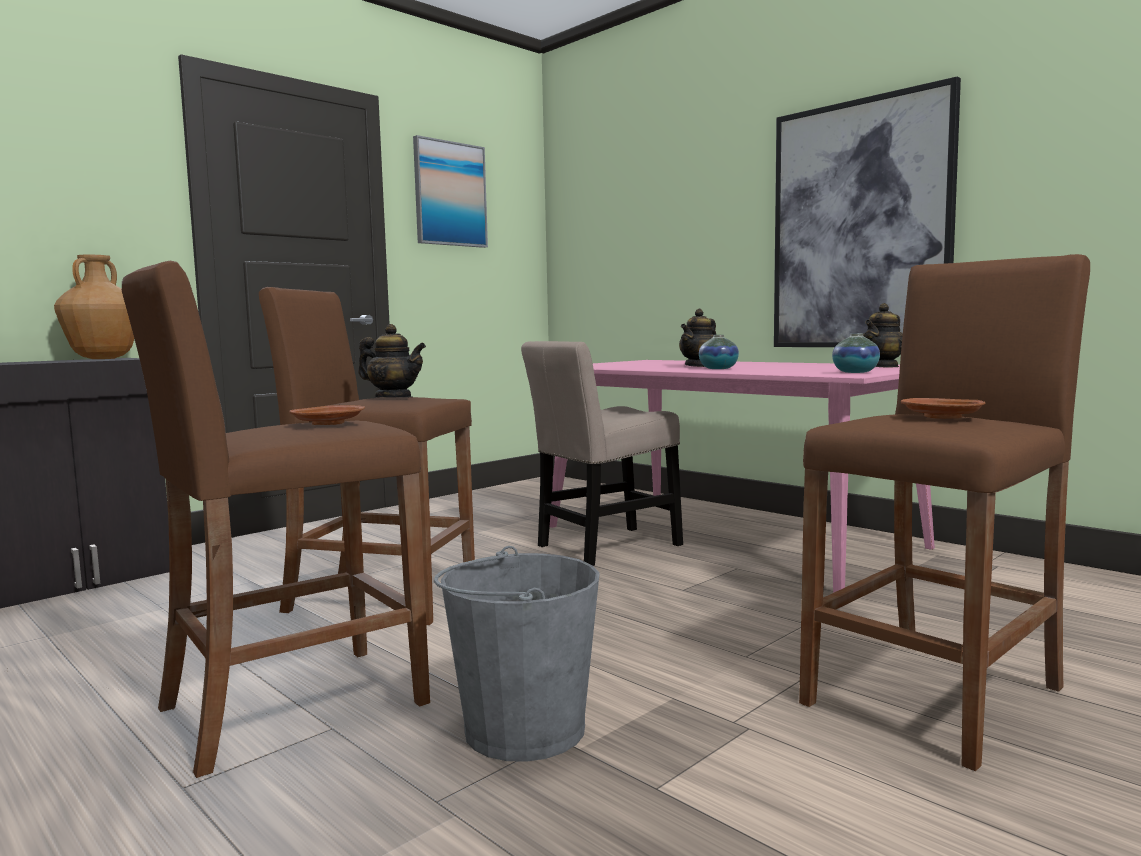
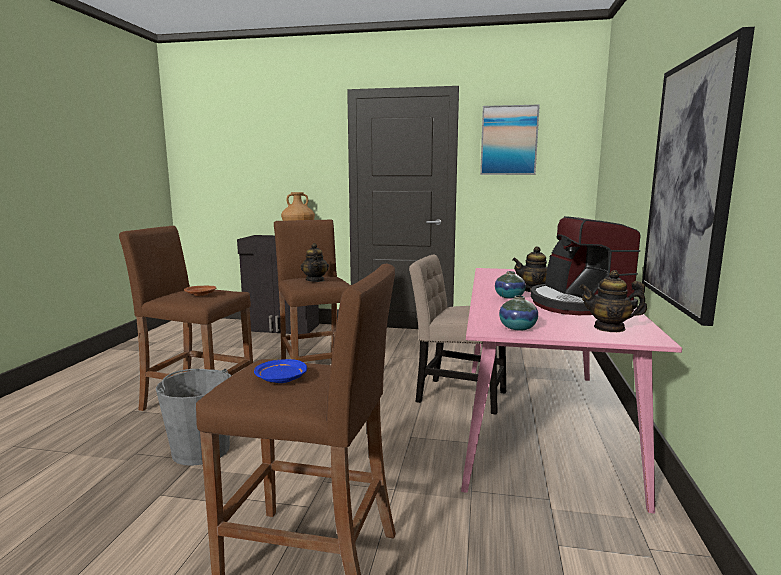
camera: 55 degrees right, 5 degrees up
(783, 365) = (577, 304): none -> coffee machine
(943, 418) = (281, 379): brown plate -> blue plate

